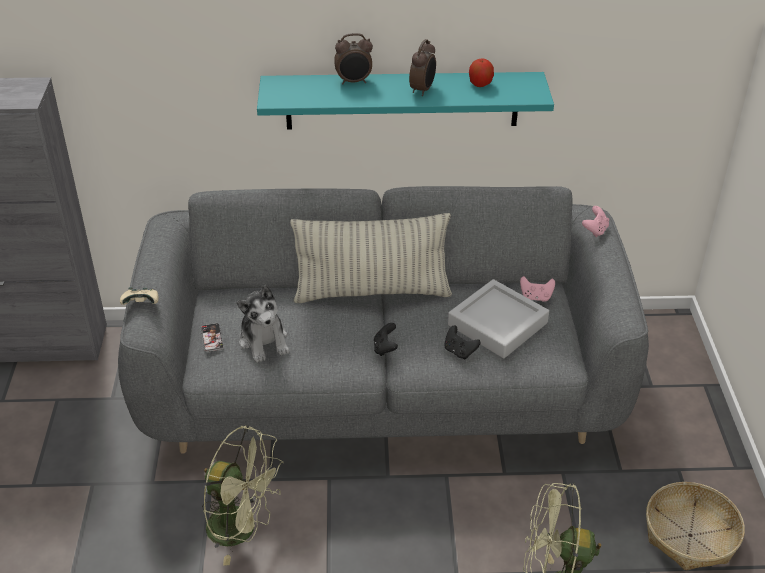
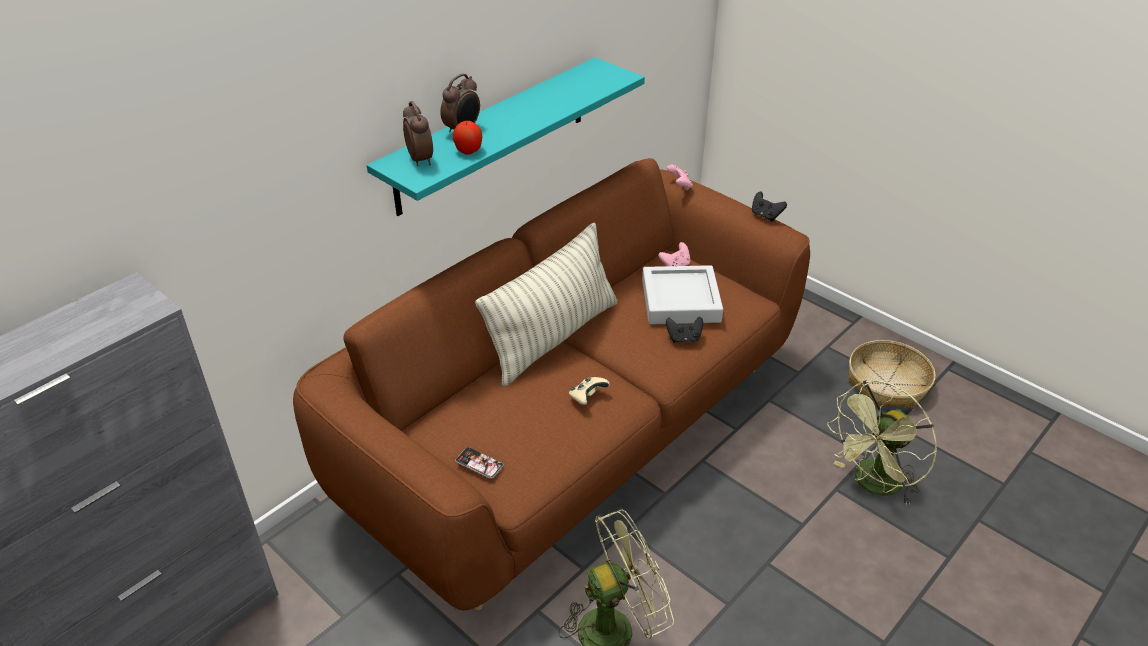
camera: 45 degrees left, 0 degrees up
(142, 304) = (418, 467): beige game controller -> beige game controller (587, 397)
(264, 341) = (528, 433): plush toy -> none
(382, 390) = (573, 433): grey sofa -> brown sofa
(385, 348) = (628, 373): black game controller -> black game controller (765, 216)
(423, 90) = (532, 110): alarm clock -> alarm clock (421, 159)
(480, 84) = (567, 86): apple -> apple (468, 151)

